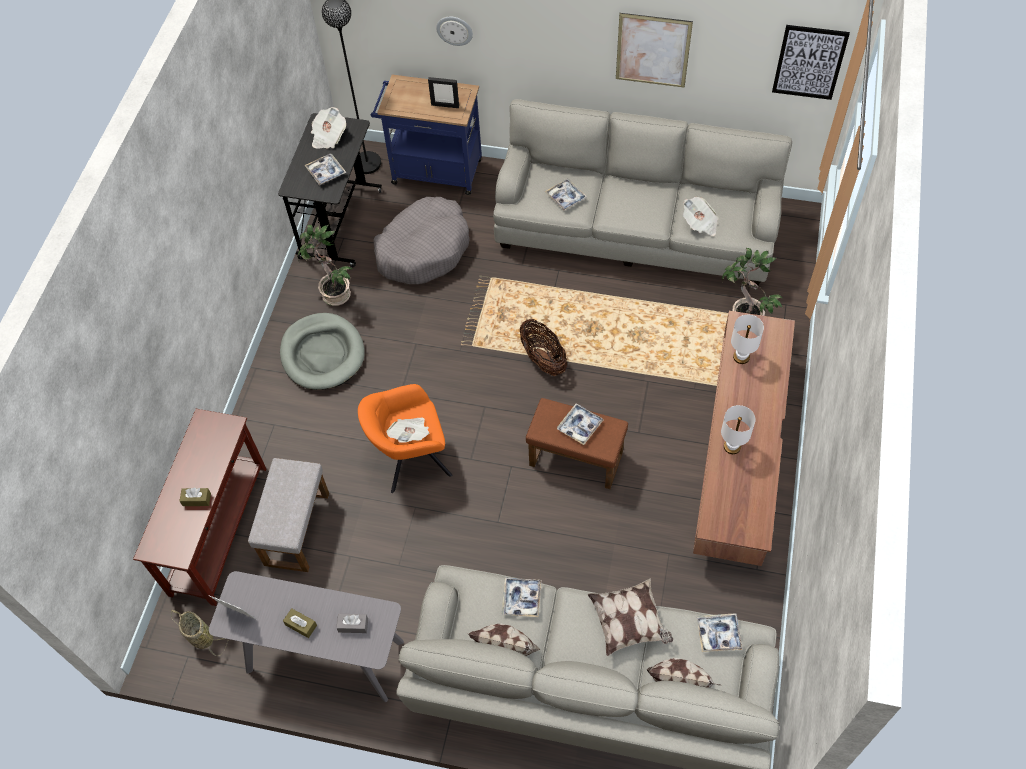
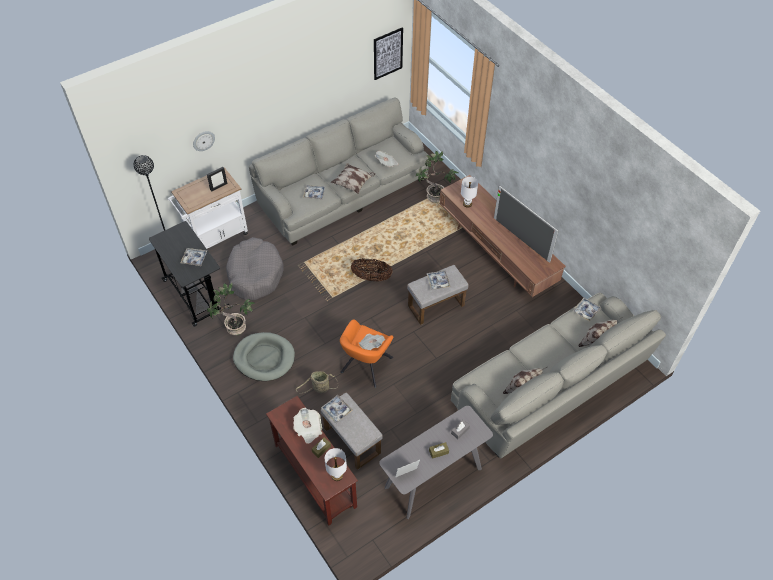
camera: 50 degrees left, 5 degrees down
(200, 637) = (367, 526): basket -> basket (319, 388)
(328, 137) = (173, 242): newspaper -> newspaper (308, 429)
(434, 172) = (215, 237): blue cart -> white cart
(521, 599) = (502, 364): tray -> tray (336, 410)
(577, 458) = (436, 305): brown ottoman -> grey ottoman
(629, 623) = (551, 336): pillow -> pillow (353, 183)
(653, 50) = (313, 90): picture -> none
(732, 447) = (506, 240): white table lamp -> white table lamp (337, 475)
(754, 463) = (521, 239): none -> television

